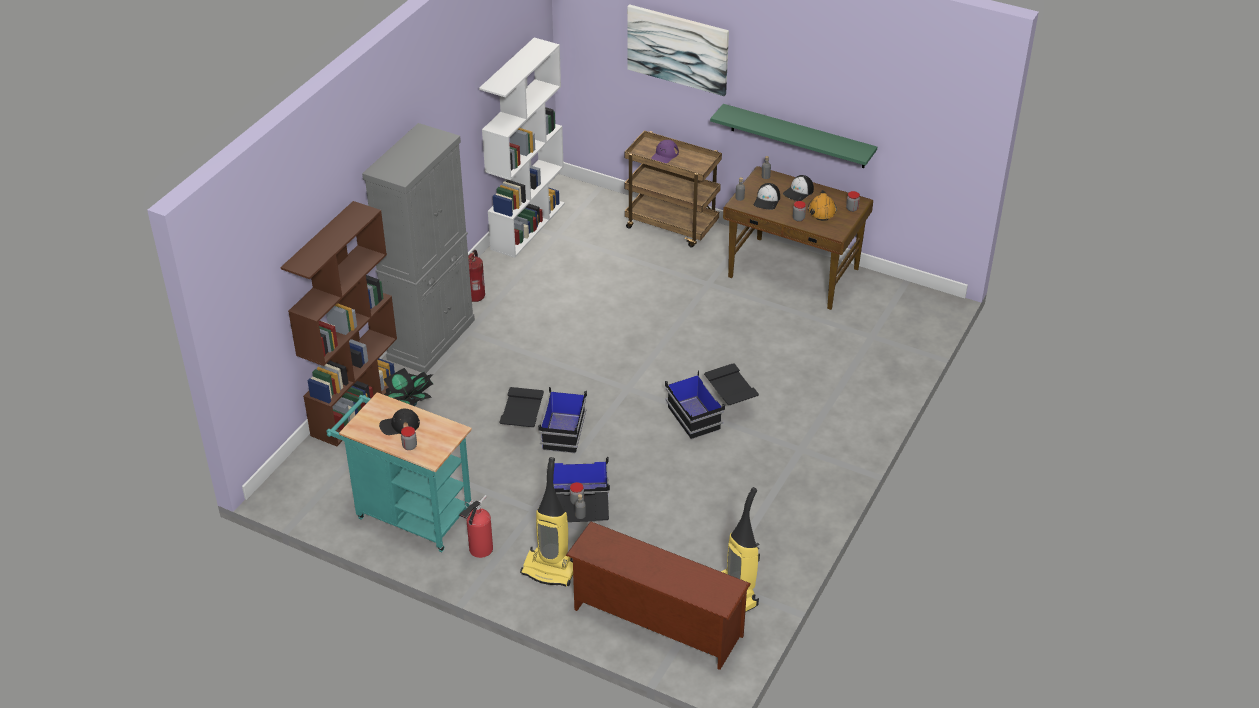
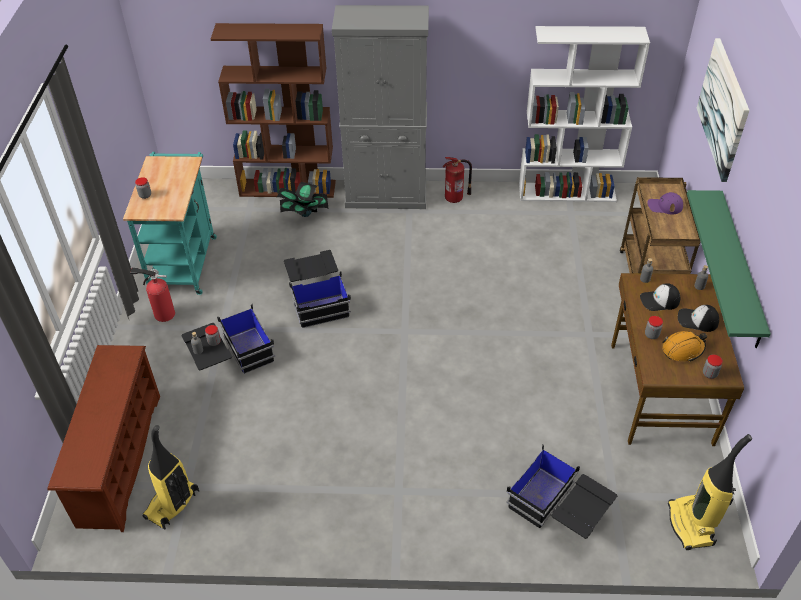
camera: 65 degrees right, 5 degrees up
(399, 425) = (167, 181): black cap -> none
(550, 569) = (157, 364): vacuum cleaner -> vacuum cleaner (692, 525)
(711, 413) = (408, 402): black storage box -> black storage box (558, 511)

